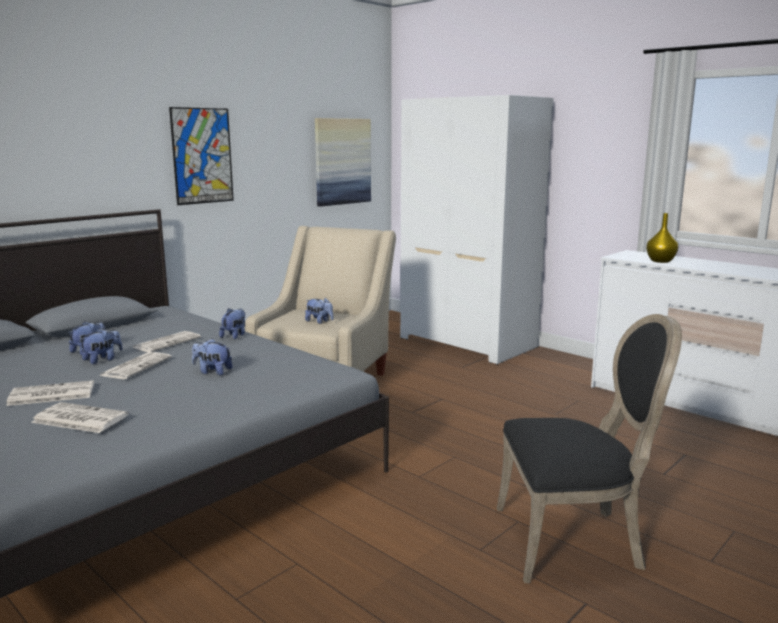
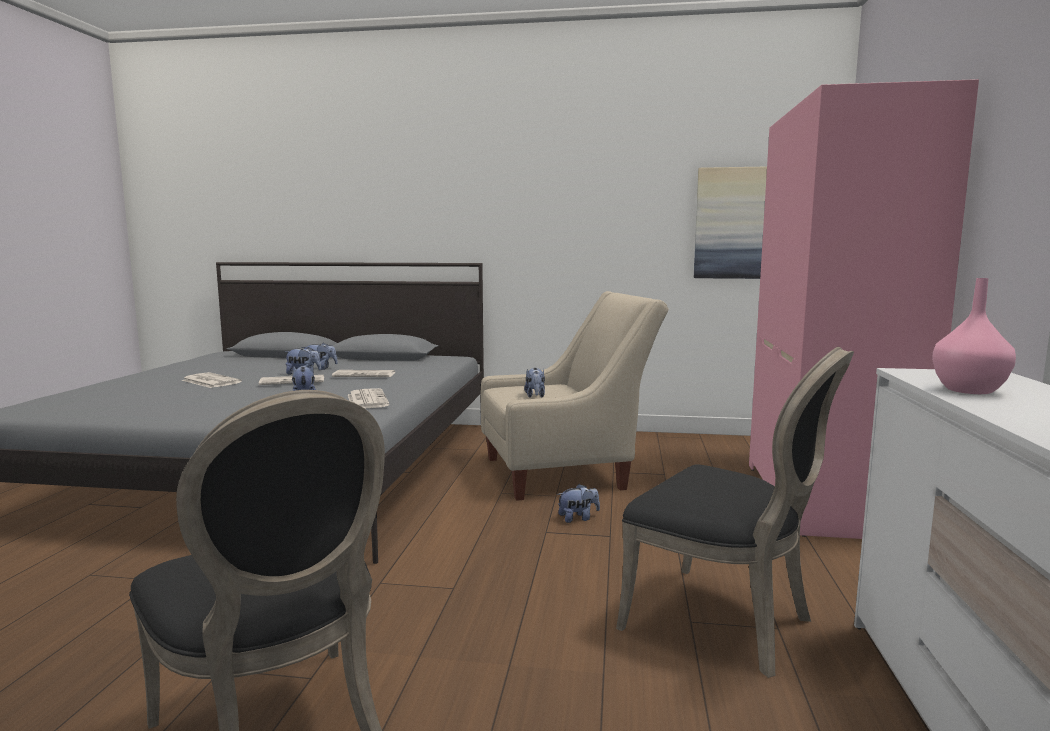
camera: 55 degrees right, 5 degrees down
(78, 419) = (158, 394): newspaper -> newspaper (367, 400)
(202, 156) = (538, 212): picture -> none
(234, 336) = (412, 382): plush toy -> plush toy (578, 518)
(469, 342) = (827, 500): white wardrobe -> pink wardrobe
(564, 408) = (725, 623): none -> black chair
(660, 261) = (967, 390): yellow vase -> pink vase

